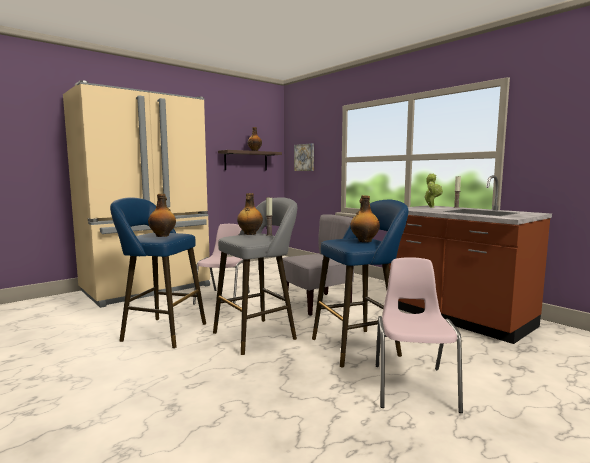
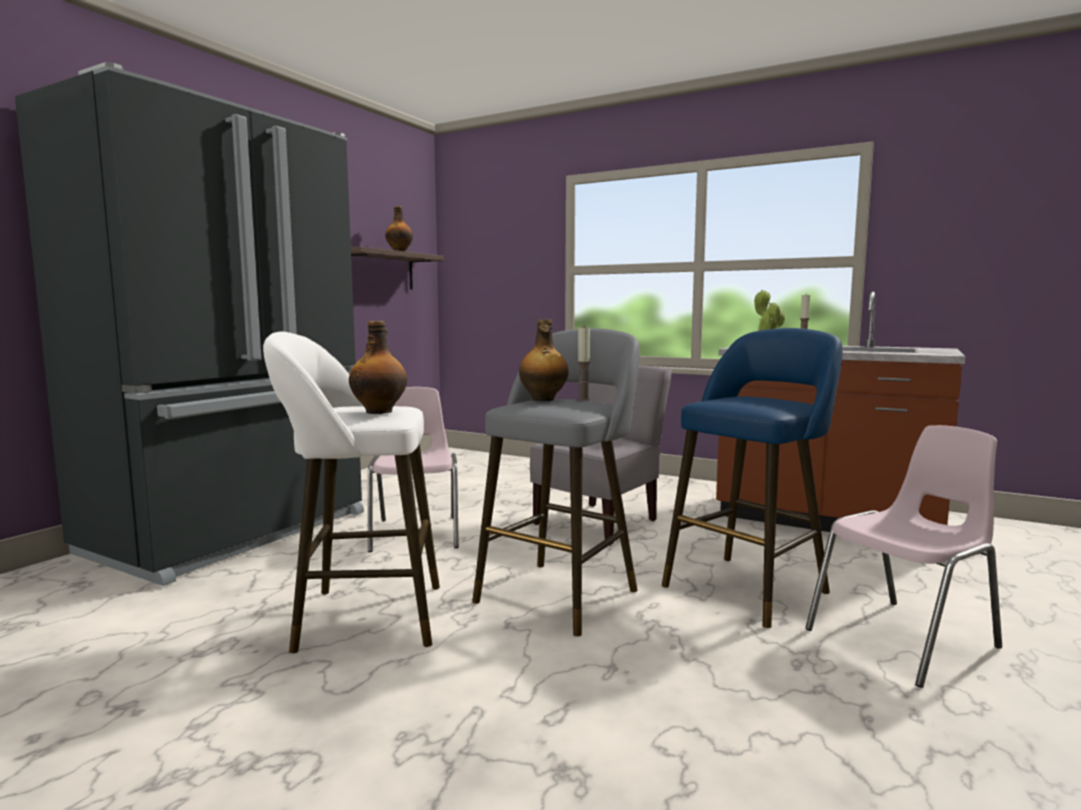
camera: 20 degrees left, 0 degrees up
(148, 289) = (234, 533): beige fridge -> black fridge
(160, 332) = (361, 617): blue stool -> white stool
(304, 157) = (485, 267): picture -> none
(364, 241) = (769, 400): bottle -> none
(413, 386) = (905, 639): pink chair -> pink chair turned 75 degrees clockwise

